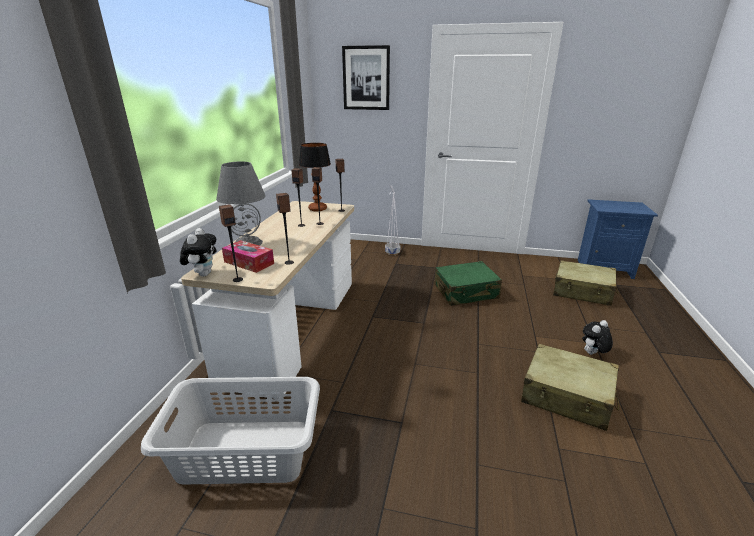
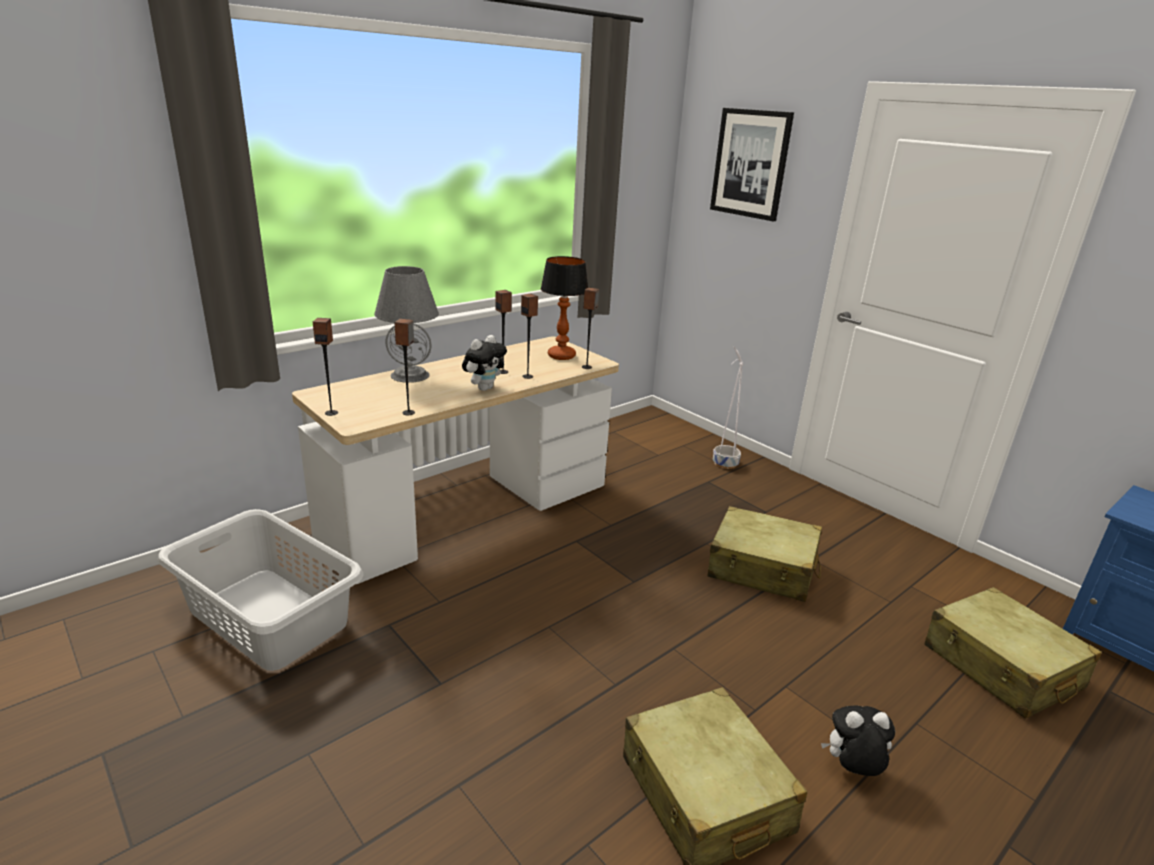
camera: 35 degrees right, 0 degrees up
(203, 274) = (315, 395): plush toy -> plush toy (484, 388)
(249, 263) = (372, 398): tissue box -> none
(466, 292) = (762, 568): green suitcase -> beige suitcase

